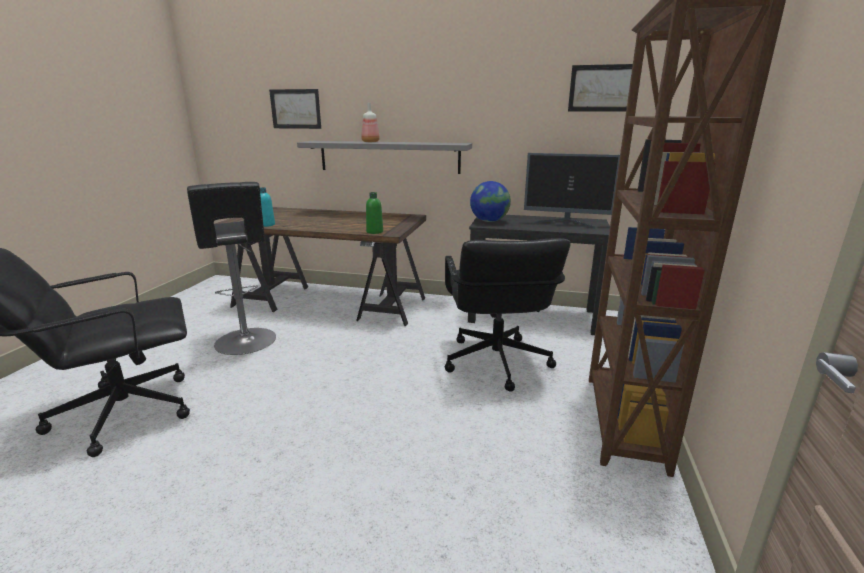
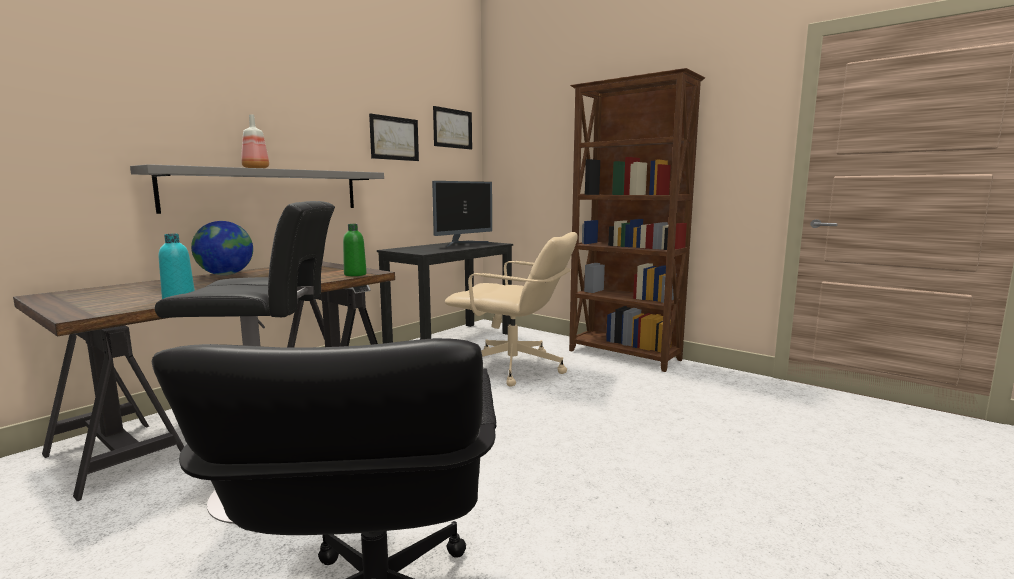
camera: 65 degrees left, 10 degrees down
(295, 109) = (93, 110): picture -> picture (394, 138)
(489, 221) = (415, 251): globe -> globe (225, 275)
(495, 362) = (514, 368): black office chair -> beige office chair

